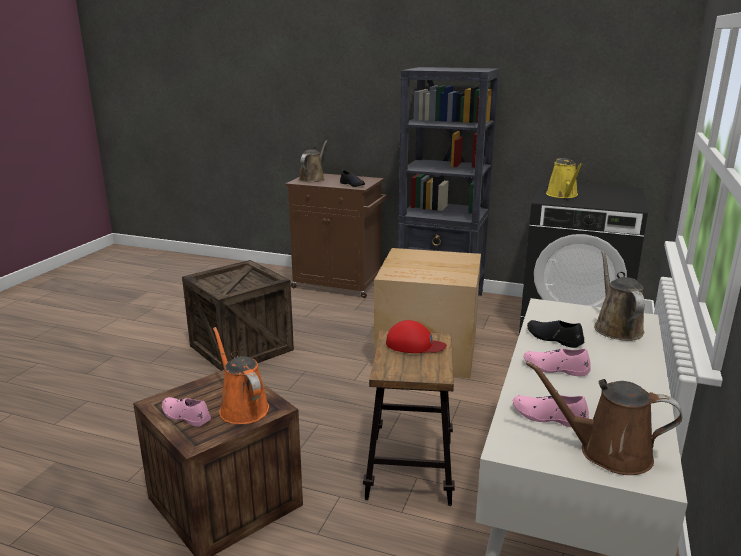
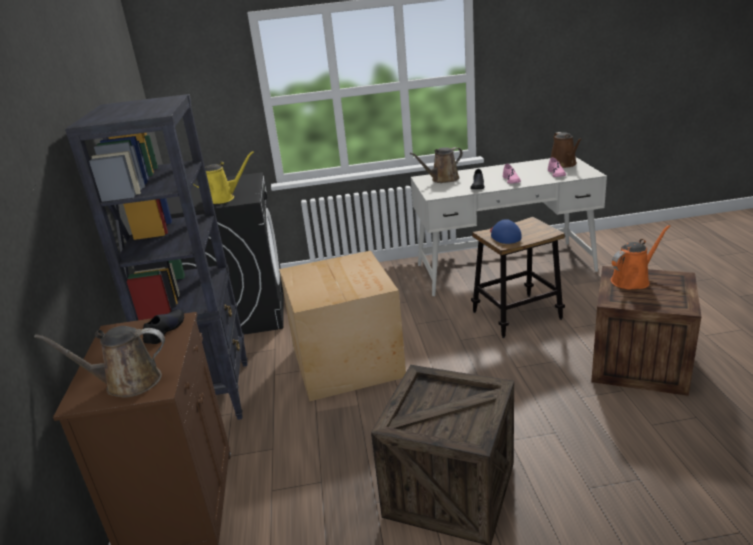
camera: 115 degrees left, 5 degrees up
(185, 416) = (673, 291): pink shoe -> none
(242, 407) = (632, 280): orange watering can -> orange watering can turned 150 degrees counterclockwise
(414, 344) = (504, 235): red cap -> blue cap

